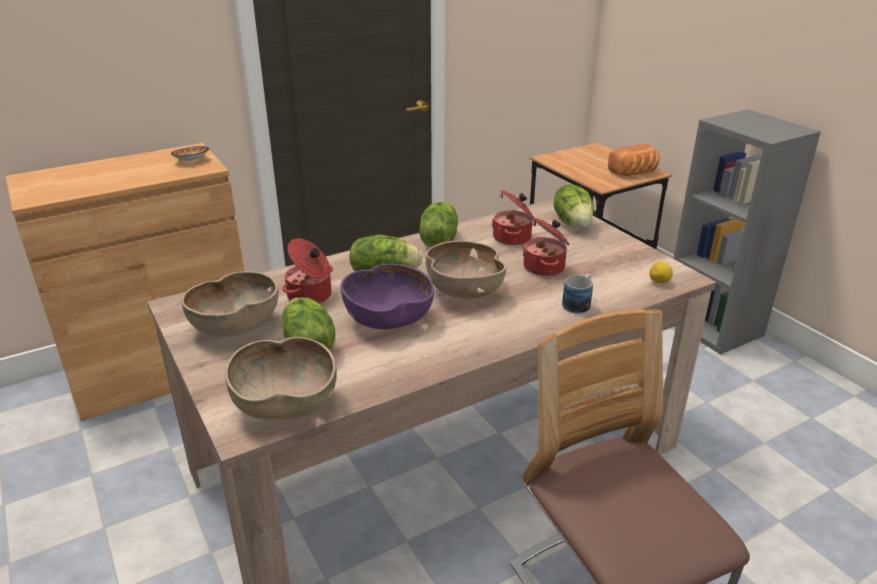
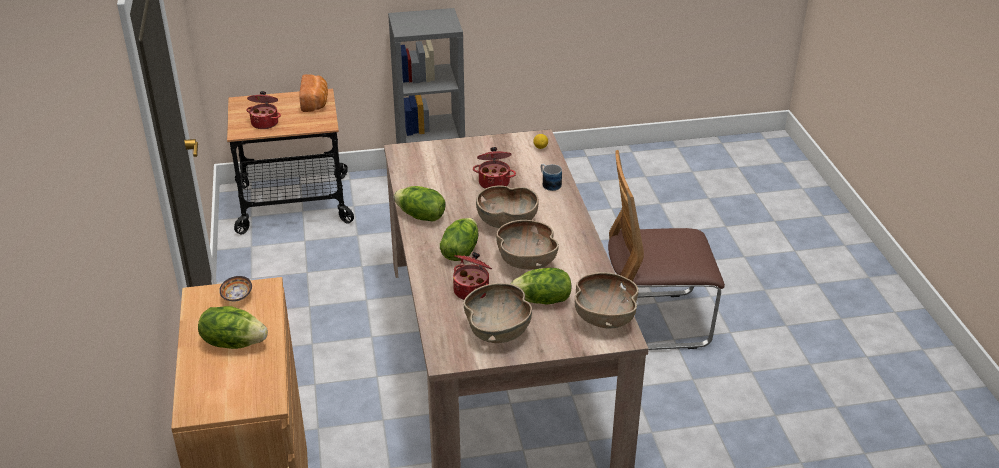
camera: 70 degrees left, 5 degrees up
(388, 319) = (526, 261): purple bowl -> brown bowl
(513, 238) = (440, 183): cooking pot -> cooking pot (265, 123)
(573, 223) = (435, 152): lettuce -> lettuce (233, 342)

